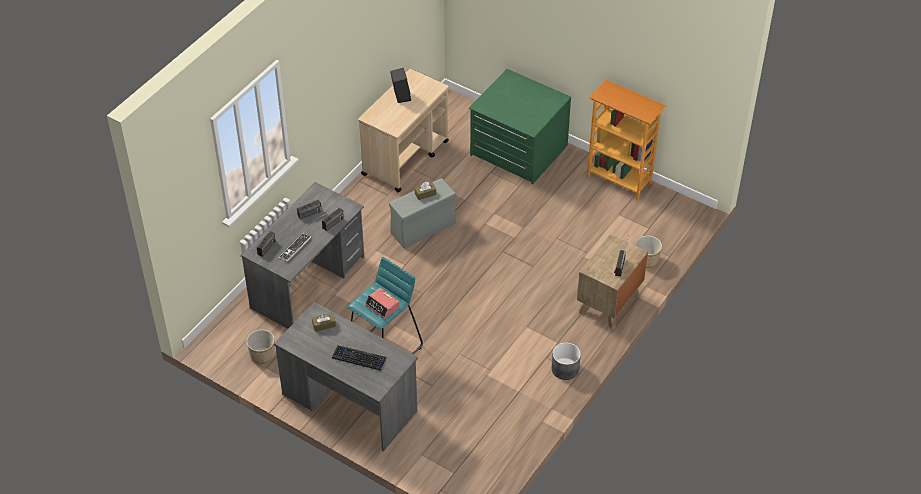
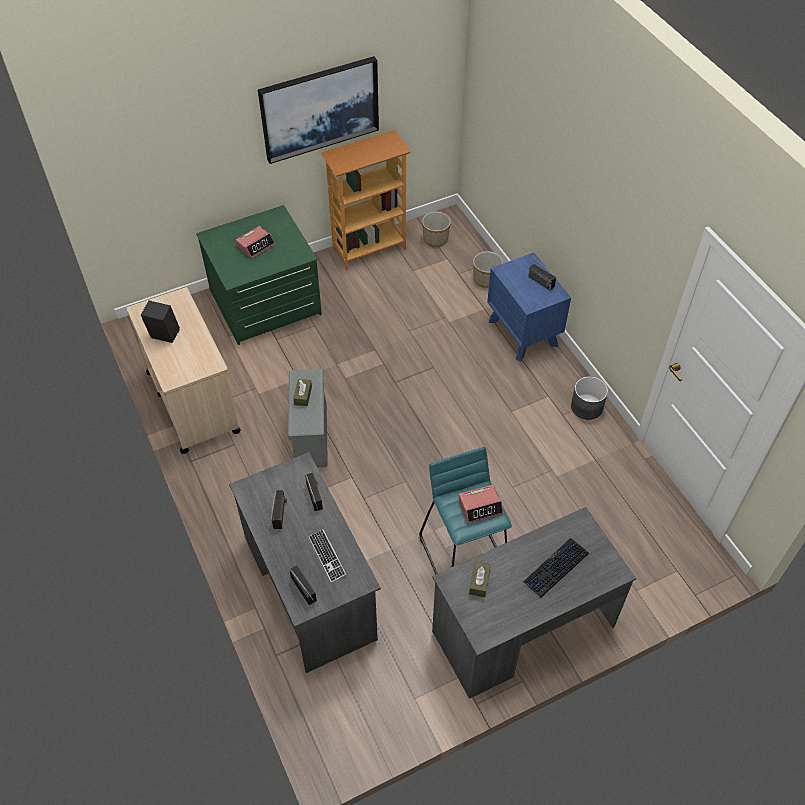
camera: 60 degrees left, 5 degrees up
(262, 355) = (391, 693): planter -> planter (435, 239)
(520, 102) = (256, 245): none -> alarm clock
(609, 304) = (523, 333): brown nightstand -> blue nightstand
(613, 48) = (319, 108): none -> picture

